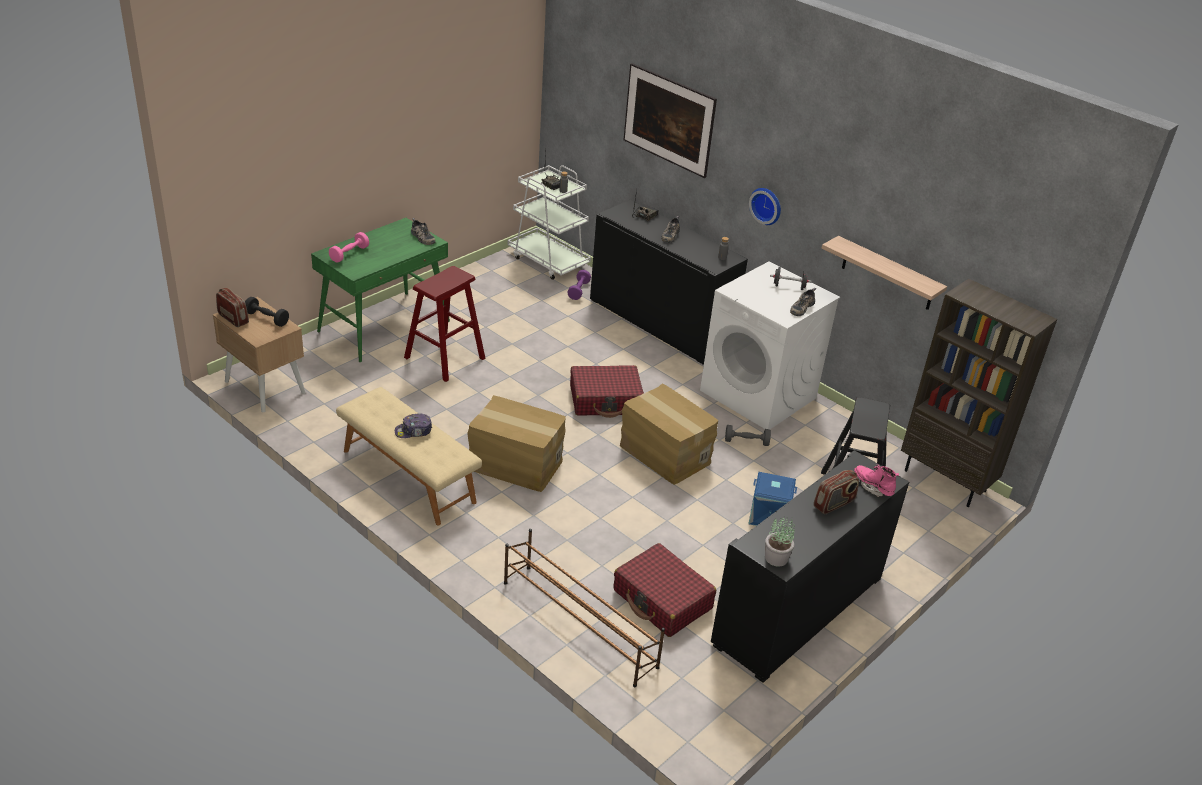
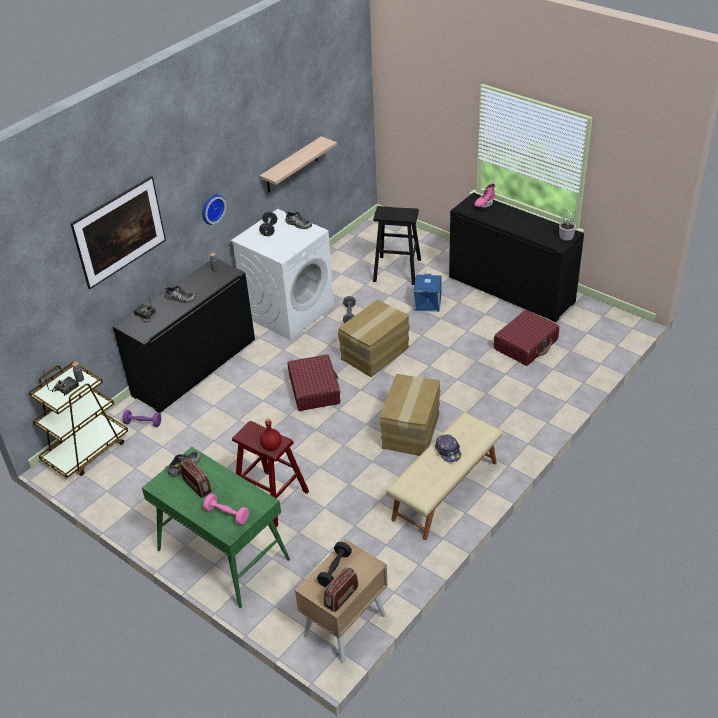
camera: 90 degrees left, 5 degrees up
(430, 284) = (271, 446): none -> red bottle
(548, 261) = (86, 450): white cart -> brown cart
(578, 623) = (562, 379): brown shoe rack -> none
(834, 504) = (507, 217): radio -> radio (197, 486)
(946, 480) = (367, 232): brown bookcase -> none

